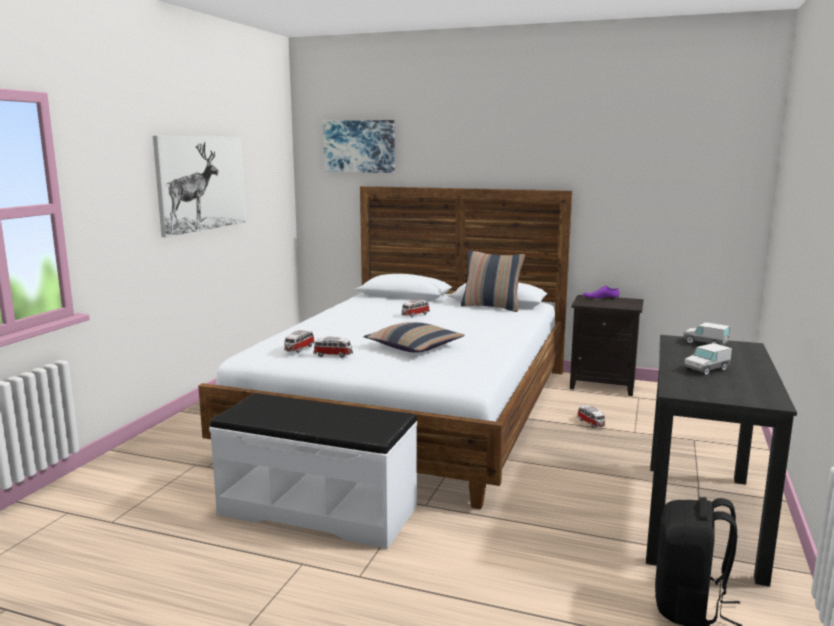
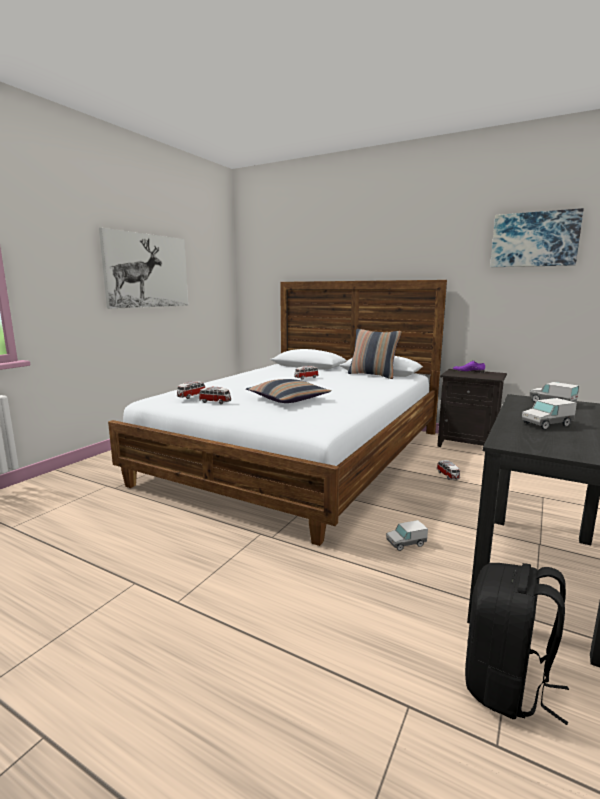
camera: 10 degrees right, 0 degrees up
(318, 510) = (178, 532): white bench -> none
(359, 146) = (281, 250): picture -> picture (534, 239)
(568, 499) = (406, 543): none -> toy truck

